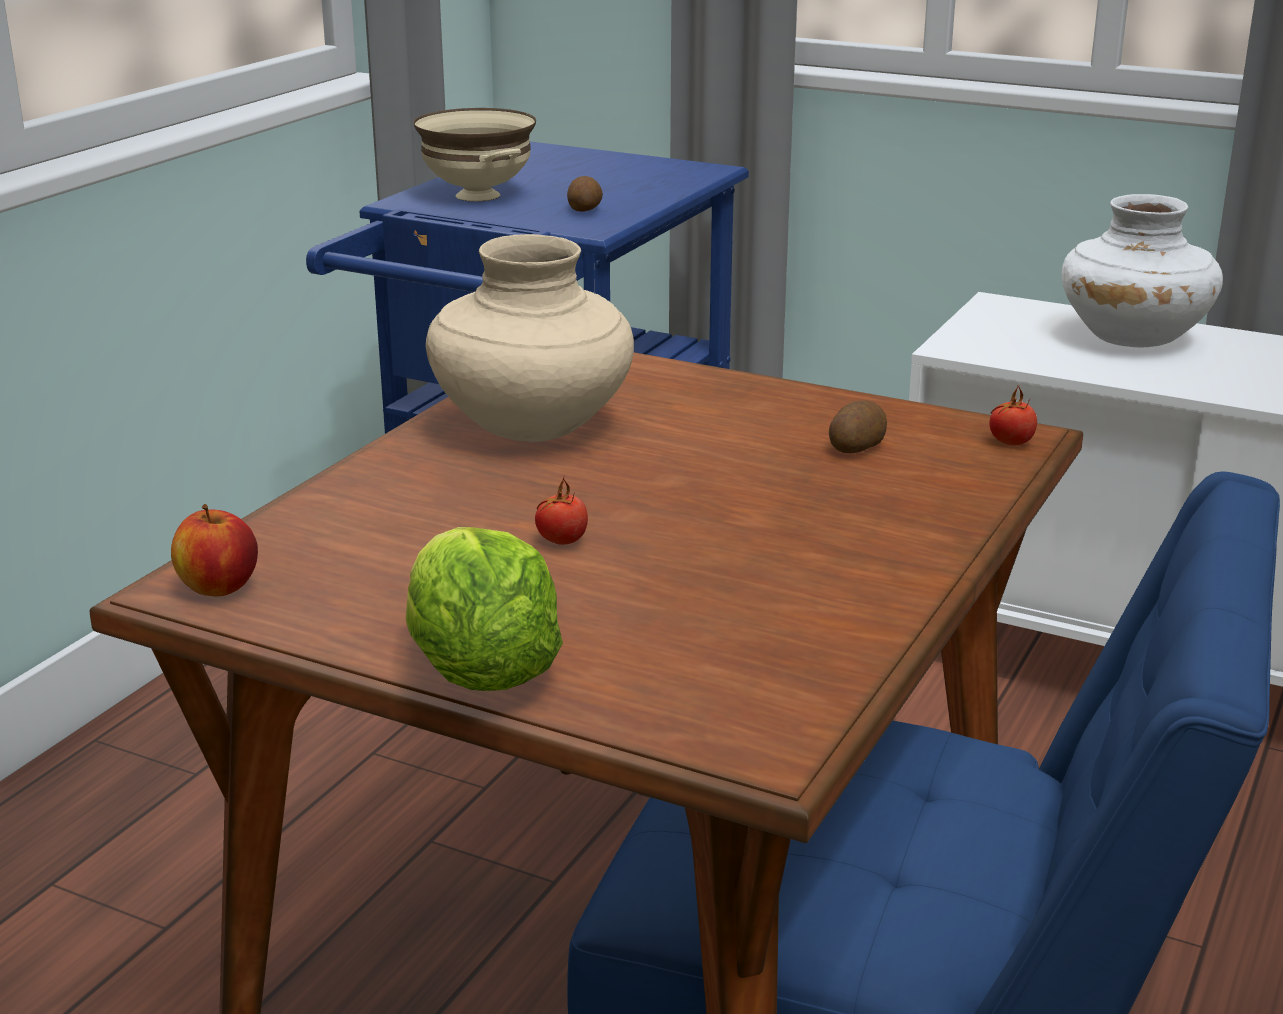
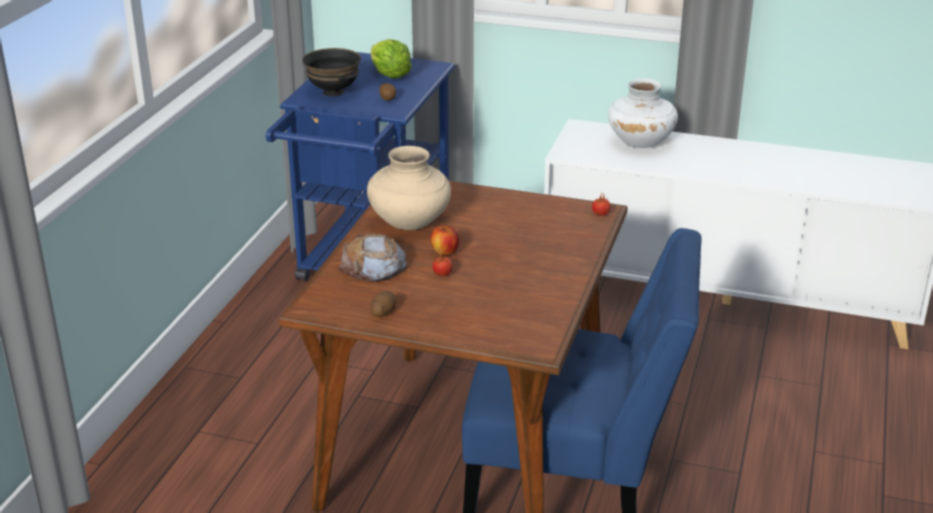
camera: 10 degrees left, 5 degrees up
(219, 588) = (324, 305): apple -> apple (445, 252)
(396, 510) = (373, 266): none -> bread
(479, 196) = (334, 92): beige bowl -> black bowl
(479, 671) = (434, 328): lettuce -> lettuce (390, 76)
(855, 447) = (541, 221): potato -> potato (383, 312)

